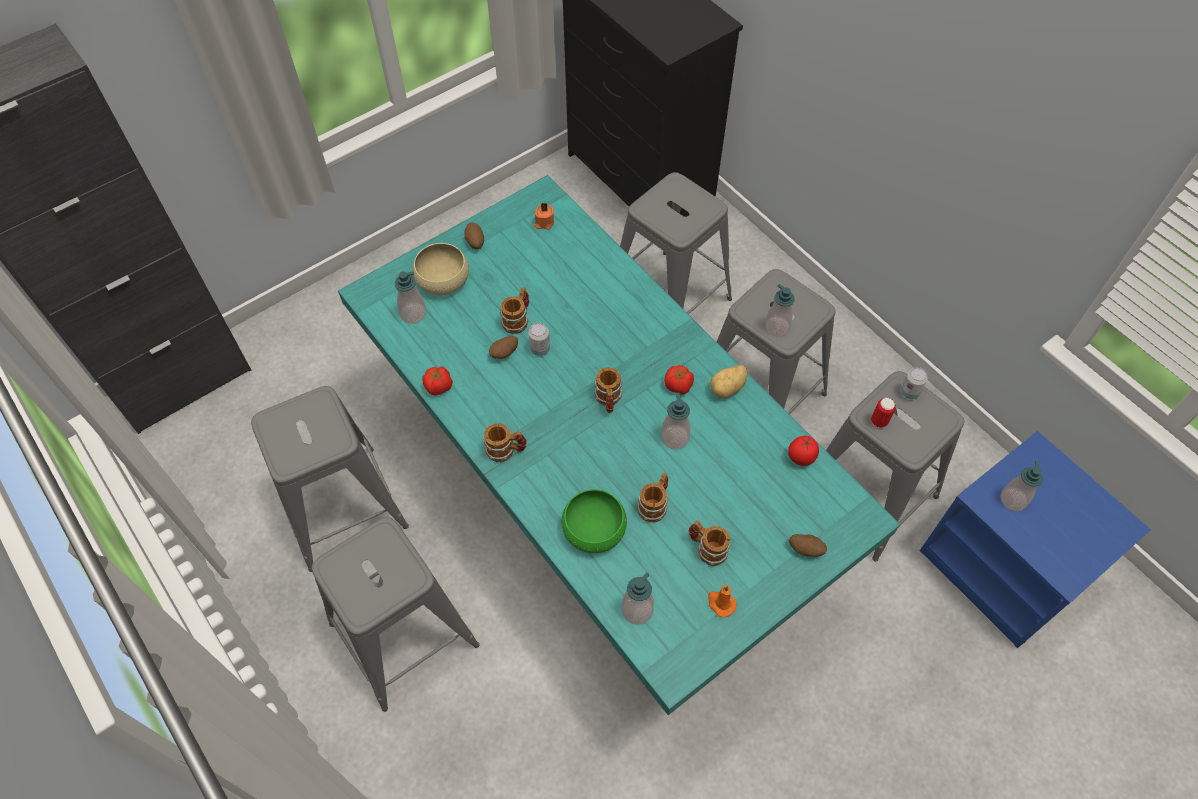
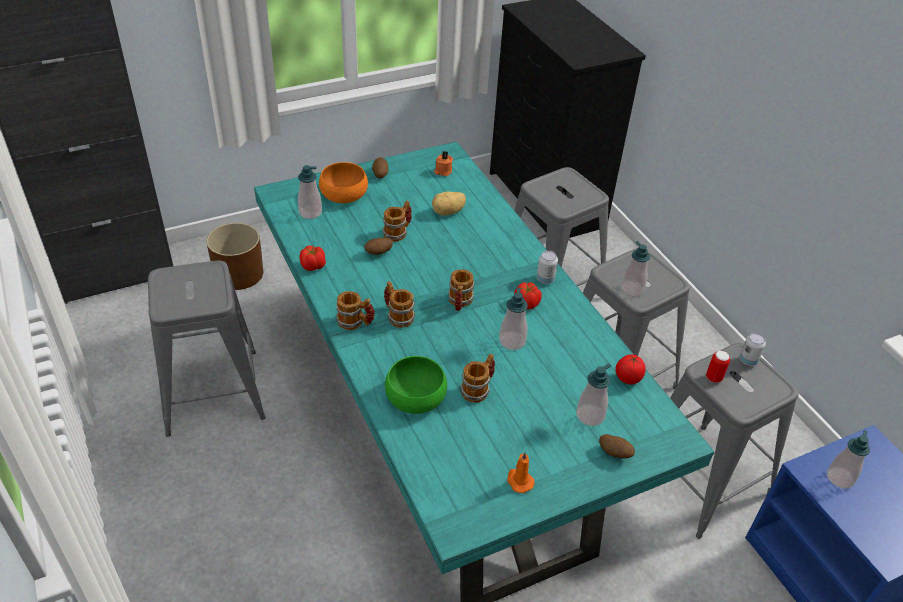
camera: 10 degrees right, 15 degrees down
(322, 352) = (238, 273): none -> brown planter
(404, 634) = (231, 505): grey stool -> none
(443, 279) = (344, 194): beige bowl -> orange bowl
(540, 349) = (410, 255): can -> can (545, 279)
(637, 610) = (436, 470): soap dispenser -> soap dispenser (590, 415)
(707, 548) = (518, 433): mug -> mug (397, 315)
(728, 388) = (572, 314): potato -> potato (448, 212)

